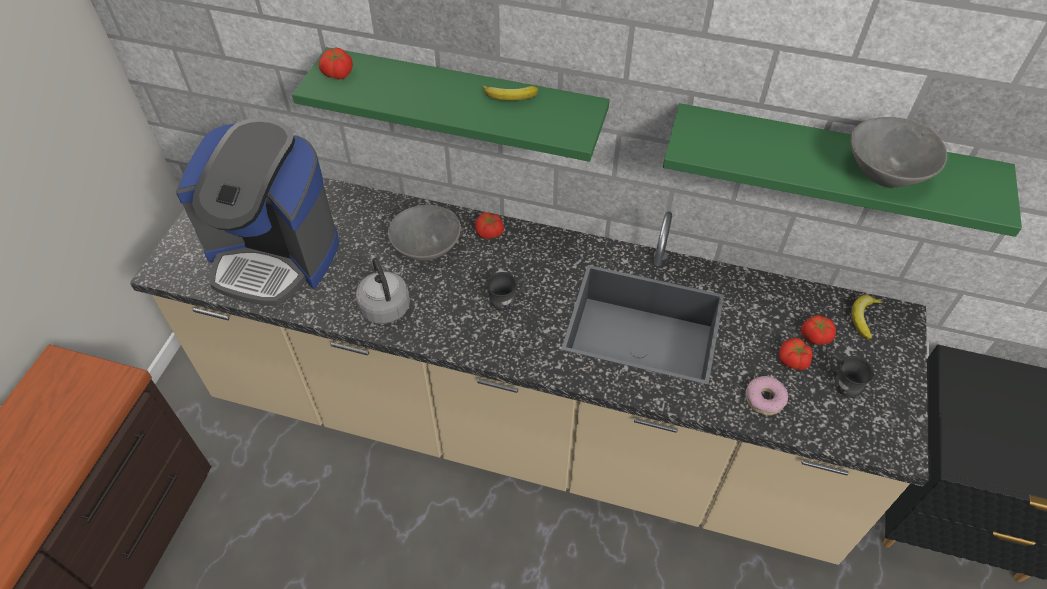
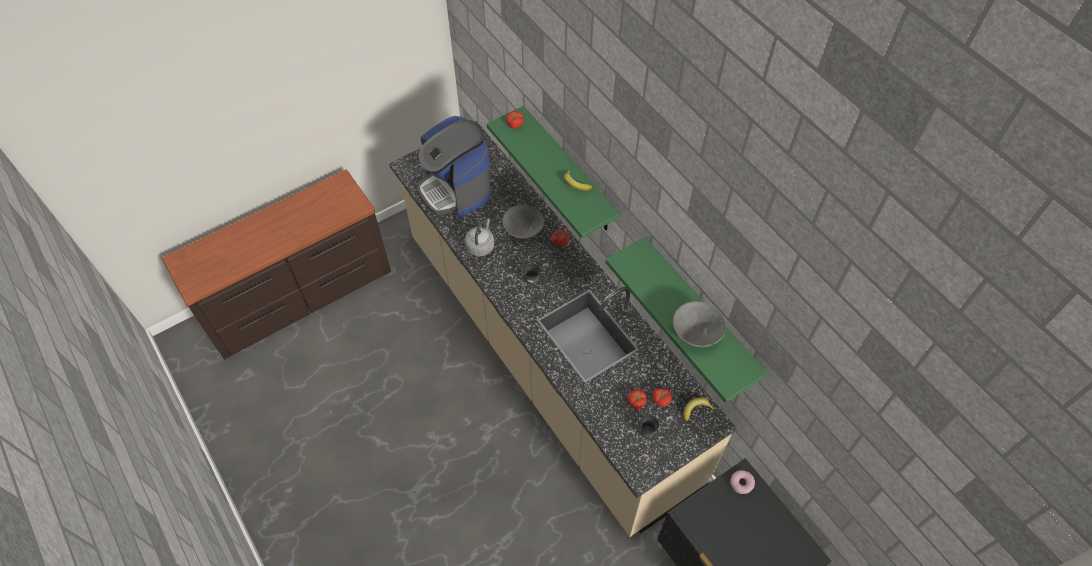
camera: 40 degrees right, 5 degrees up
(764, 399) = (603, 407): donut -> donut (741, 483)

